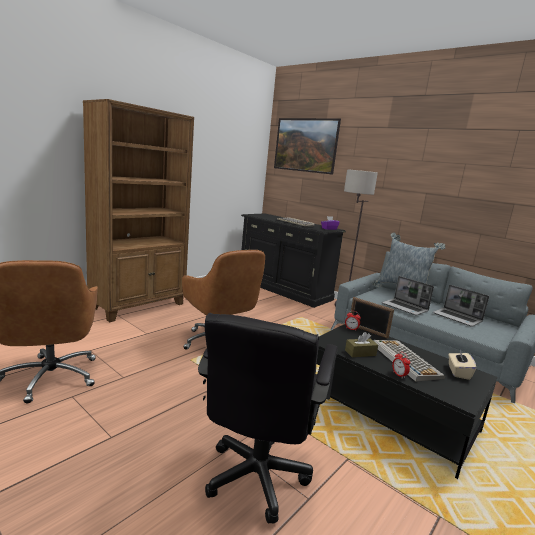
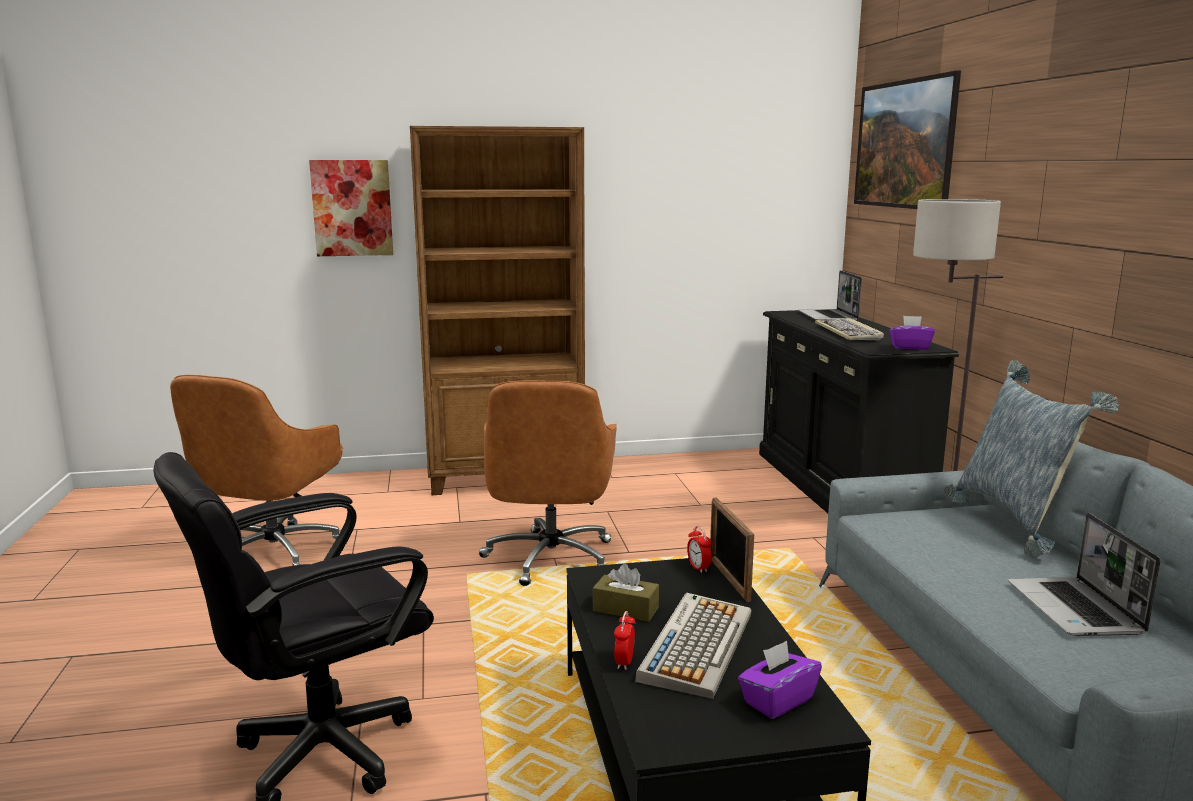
camera: 40 degrees right, 0 degrees up
(40, 145) = (352, 208): none -> picture
(405, 308) = (949, 557): laptop -> laptop (828, 317)
(458, 372) = (777, 700): beige tissue box -> purple tissue box

